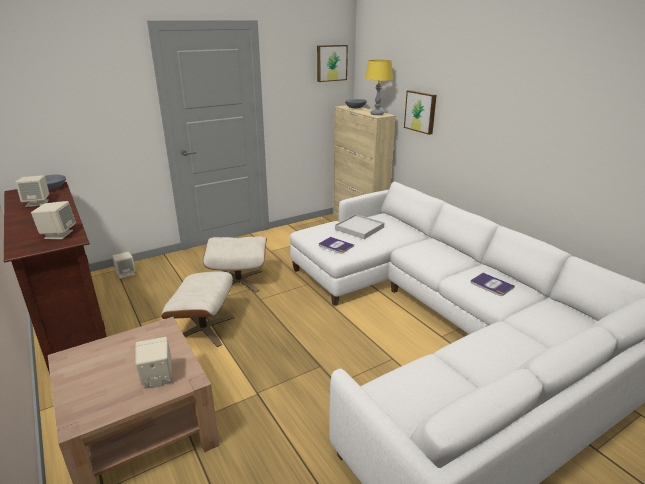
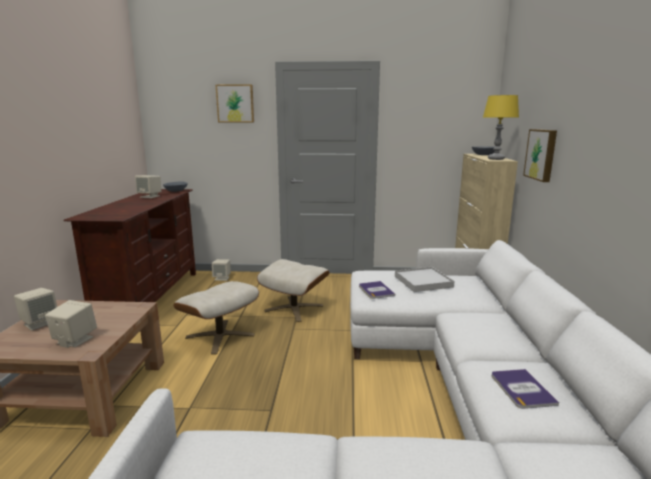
camera: 35 degrees right, 10 degrees down
(58, 234) = (119, 213): beige speaker -> beige speaker (40, 323)
(331, 63) = (465, 106): picture -> picture (235, 103)

